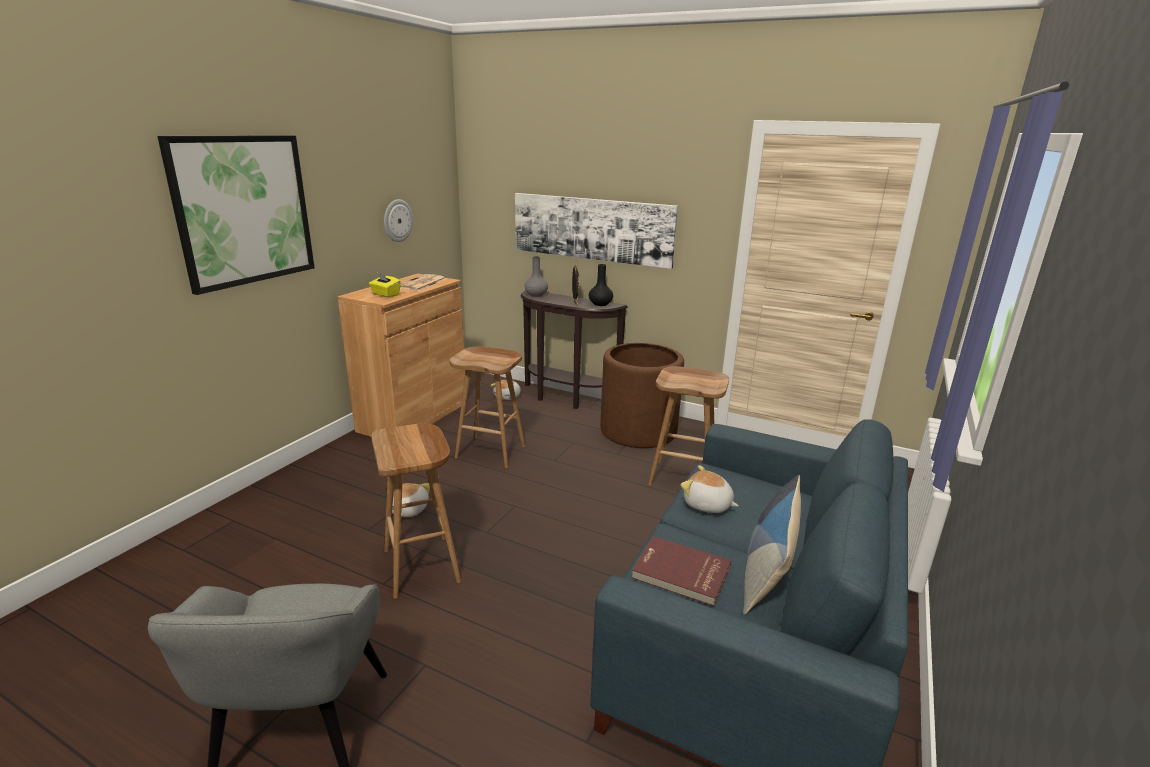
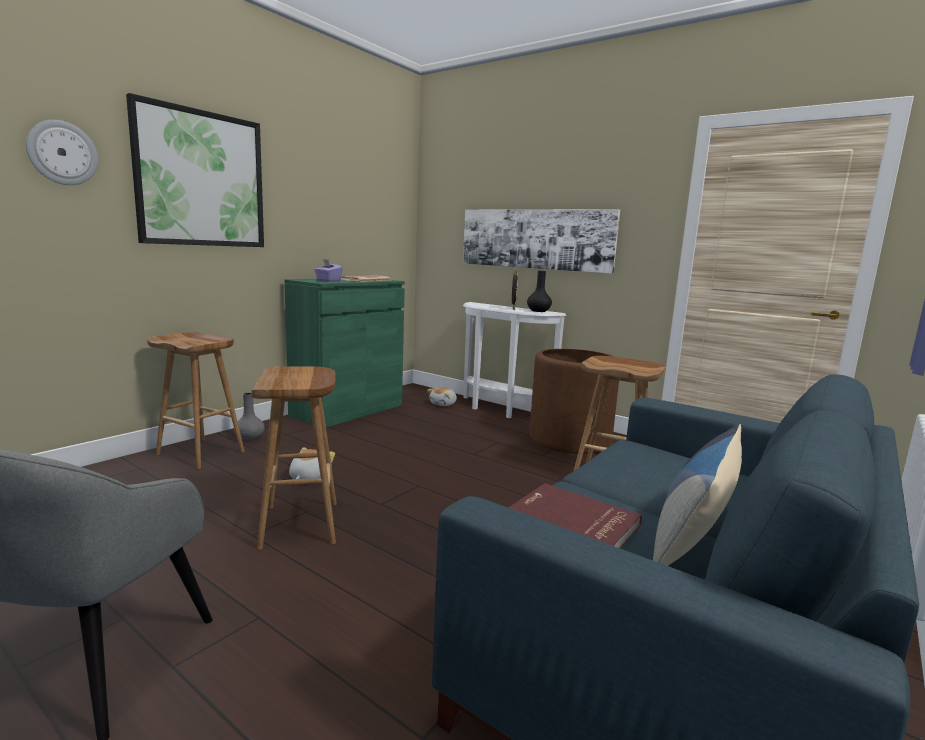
camera: 10 degrees right, 10 degrees down
(385, 294) = (328, 281): yellow tissue box -> purple tissue box
(397, 220) = (353, 224): wall clock -> wall clock (62, 153)
(413, 416) = (347, 410): brown cabinet -> green cabinet
(491, 451) = (412, 441): brown stool -> brown stool (202, 453)
(536, 295) = (477, 304): grey vase -> grey vase (249, 438)
(565, 399) = (500, 410): brown console table -> white console table
(707, 505) = (623, 470): plush toy -> none

